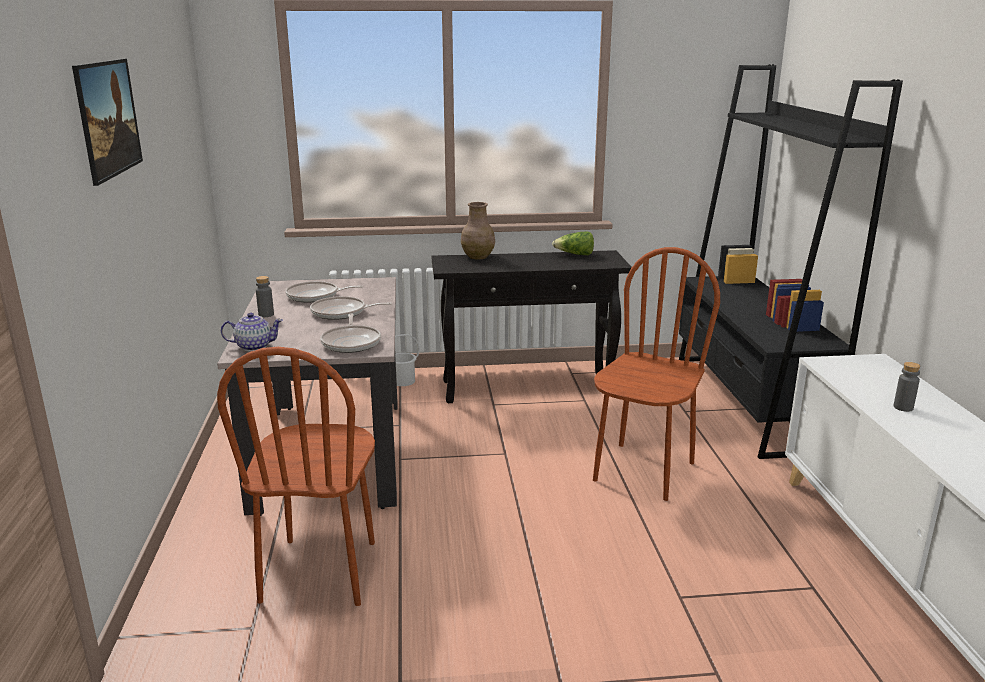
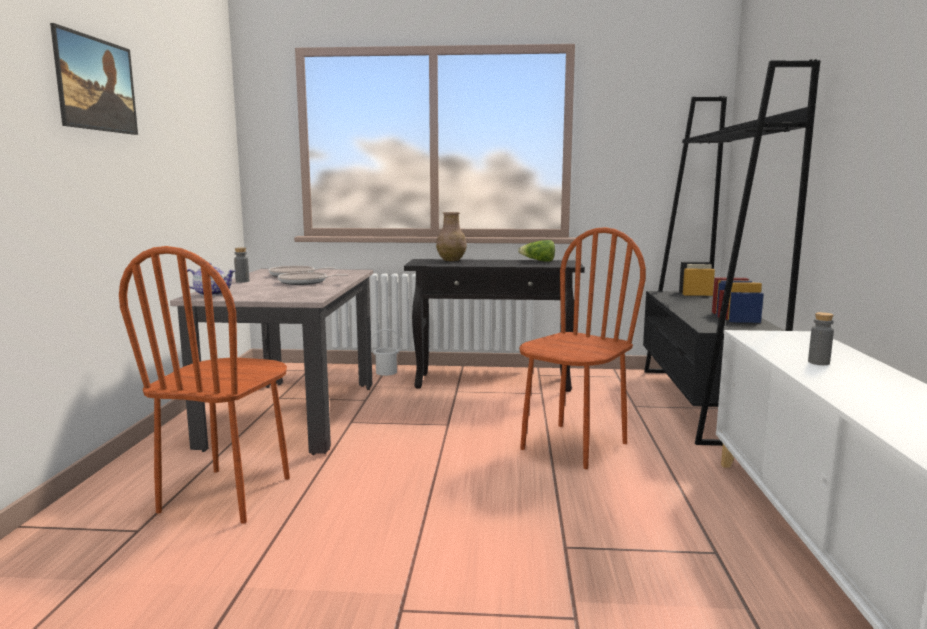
camera: 10 degrees right, 10 degrees down
(351, 342) = (294, 295): frying pan -> none

